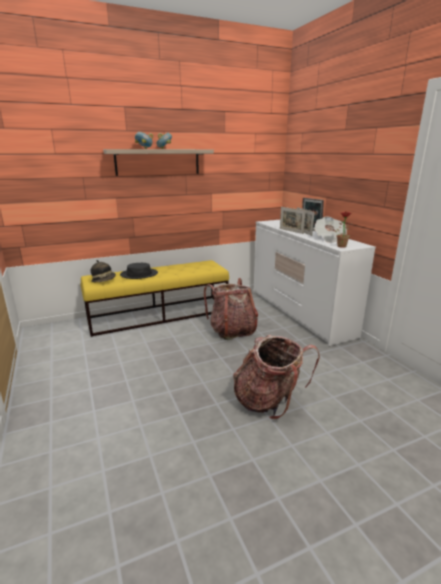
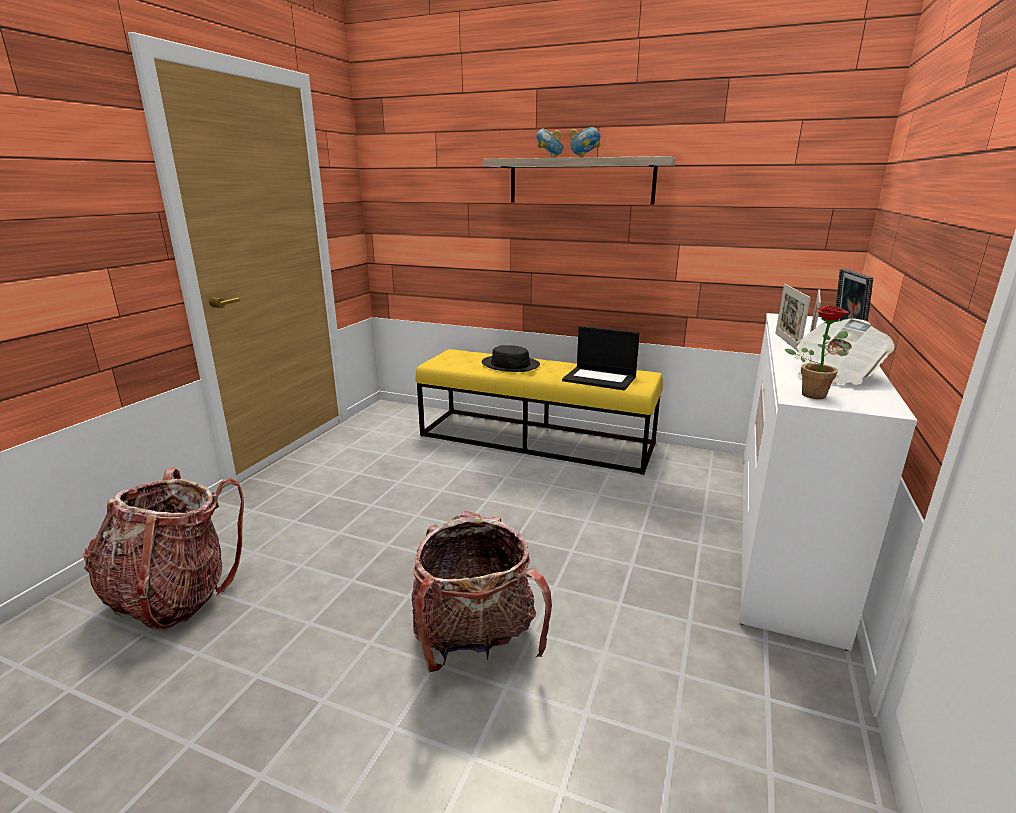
camera: 45 degrees right, 0 degrees up
(104, 280) = (456, 361): hat -> none
(195, 269) = (600, 378): none -> laptop
(232, 331) = (600, 507): backpack -> backpack (174, 596)

